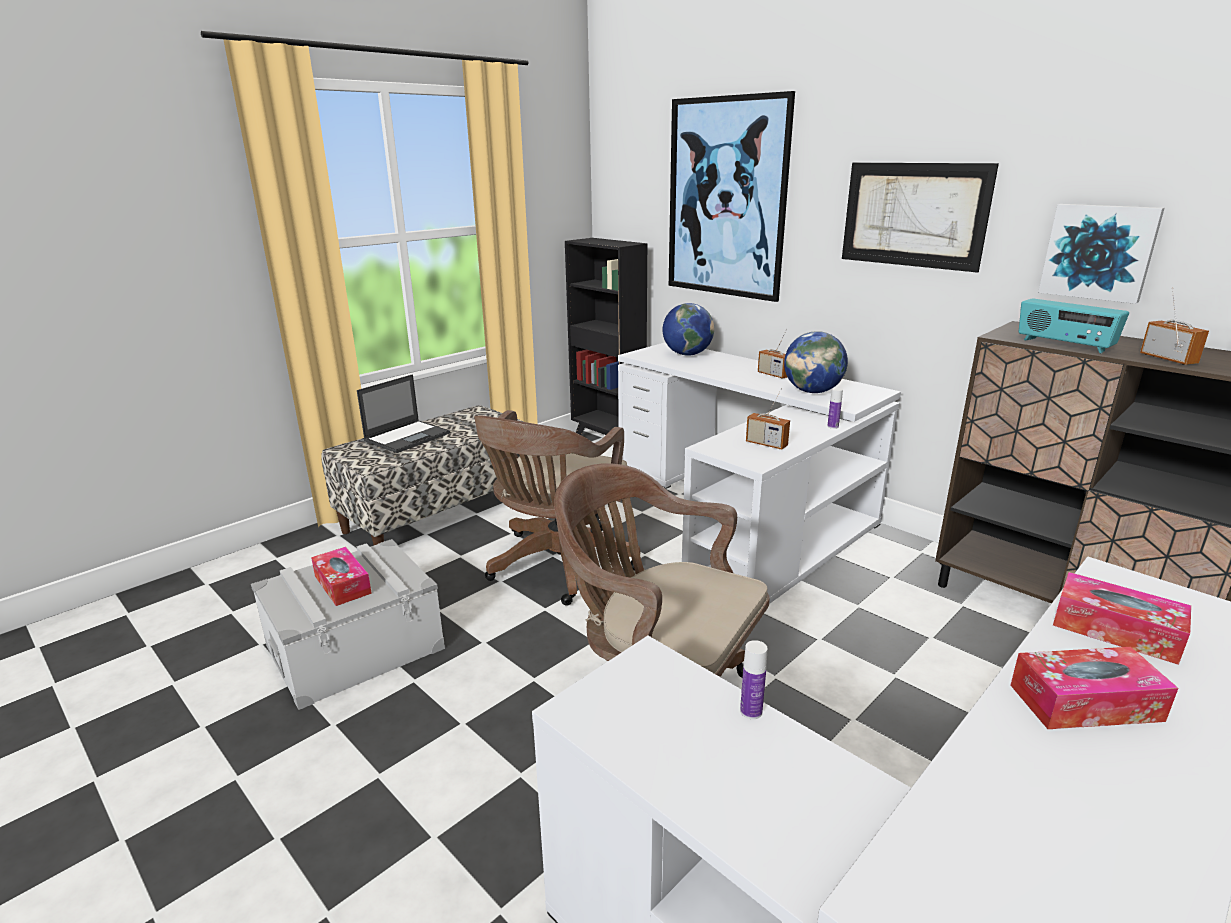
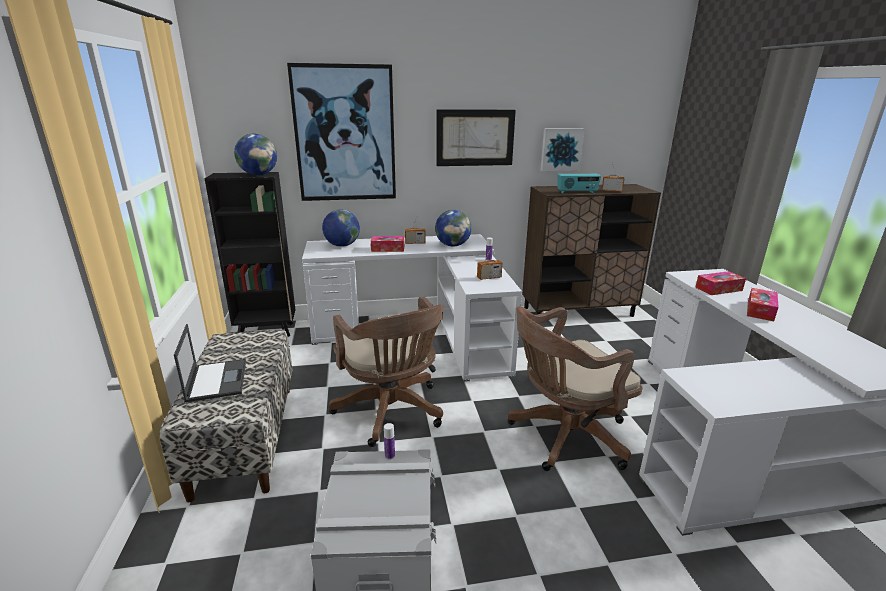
camera: 55 degrees left, 0 degrees up
(342, 584) = (379, 496): tissue box -> tissue box (388, 249)
(616, 243) = (258, 174): none -> globe
(751, 711) = (733, 367): bottle -> bottle (390, 456)

